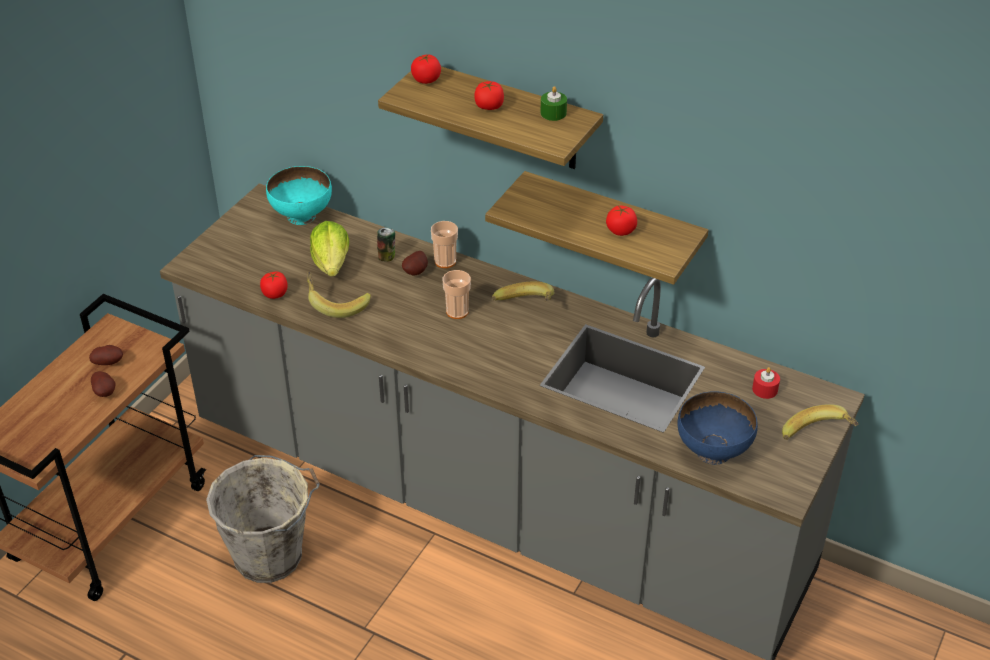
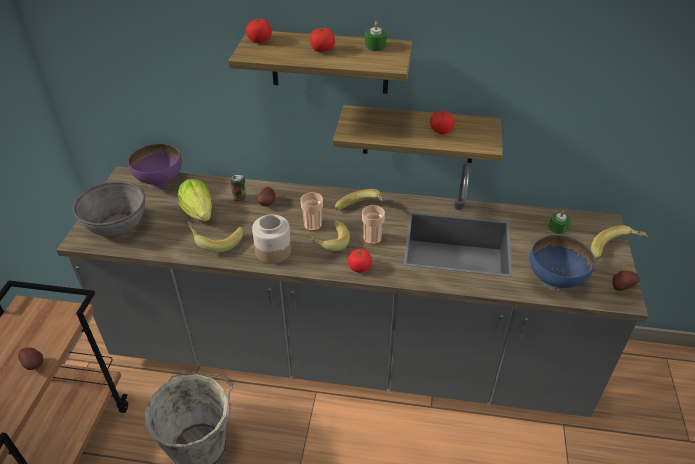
camera: 20 degrees left, 0 degrees up
(109, 362) = (30, 337): potato -> potato (620, 286)
(234, 257) = (117, 225): none -> grey bowl
(275, 293) = (162, 245): tomato -> tomato (359, 267)
(302, 216) = (161, 183): turquoise bowl -> purple bowl
(395, 331) = (272, 251): none -> jar
(445, 261) = (285, 191): cup -> cup (372, 238)
(463, 337) = (327, 243): none -> banana
(765, 389) = (557, 227): red candle -> green candle

